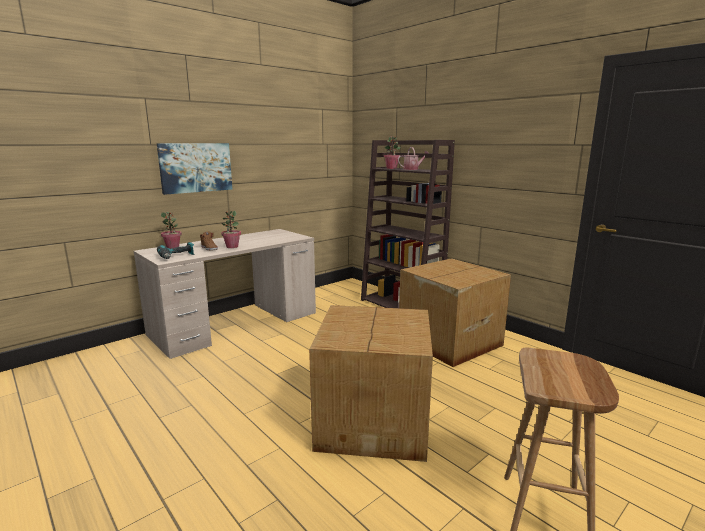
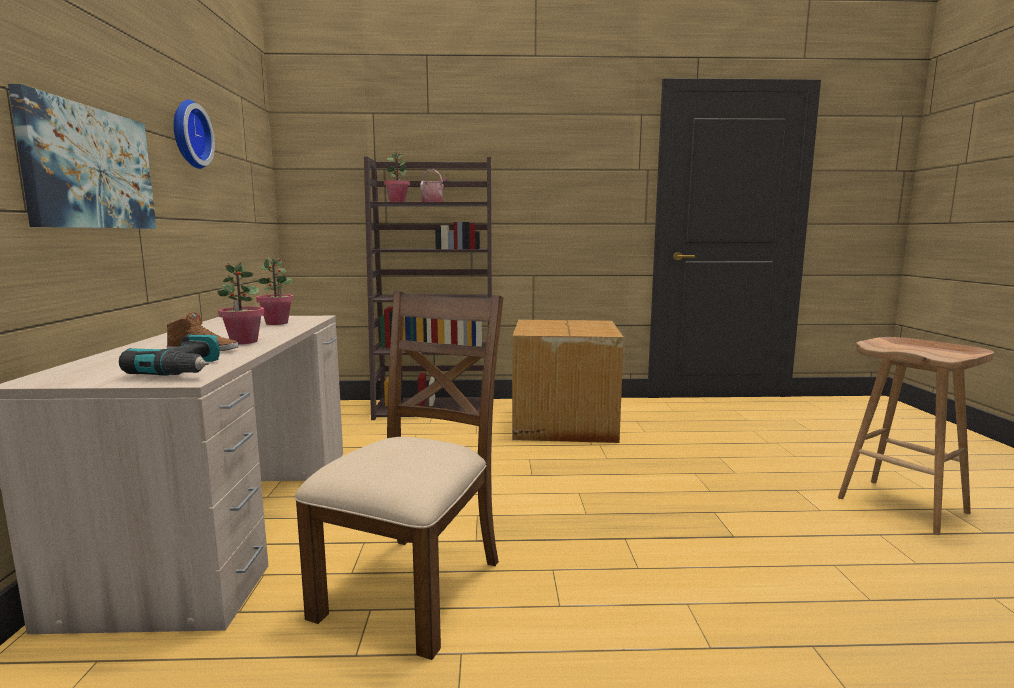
camera: 50 degrees left, 5 degrees down
(173, 247) = (96, 364): potted plant -> potted plant (277, 323)
(225, 377) = (413, 587): none -> brown chair
(267, 140) = (188, 134): none -> wall clock
(375, 420) = (683, 518): cardboard box -> none

